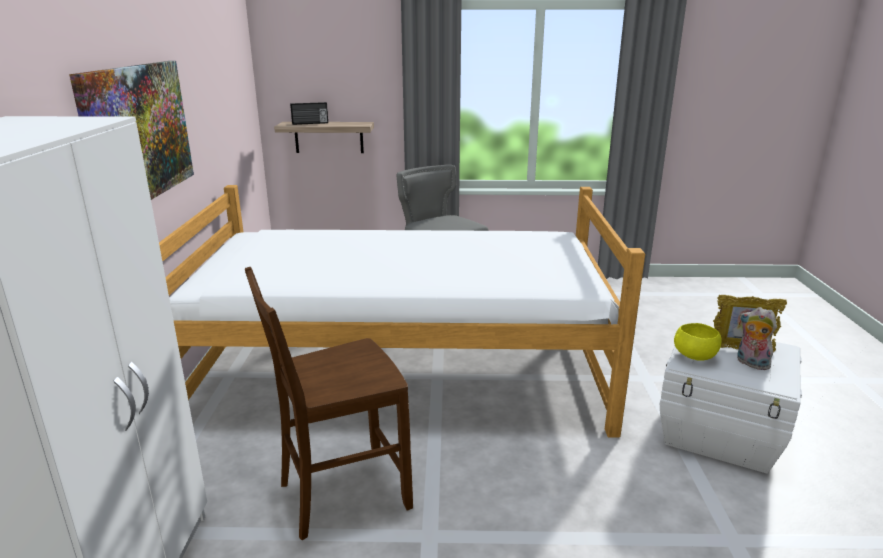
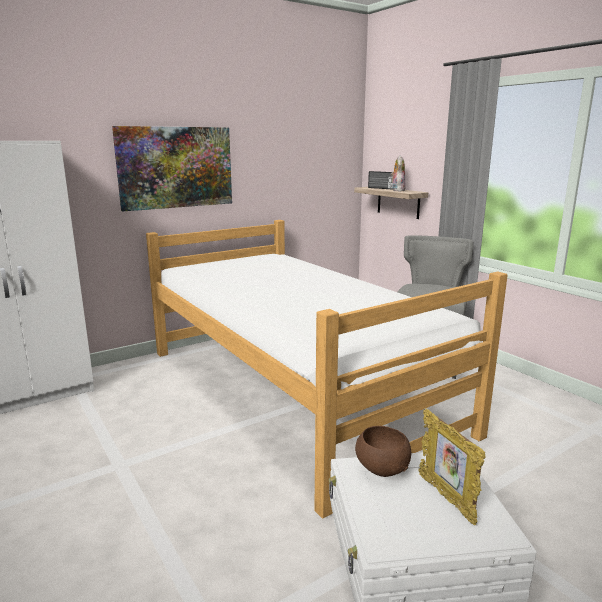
camera: 55 degrees right, 5 degrees down
(340, 494) = (139, 419): brown chair -> none
(694, 357) = (381, 469): yellow bowl -> brown bowl
(750, 363) = (419, 512): plush toy -> plush toy (397, 190)

